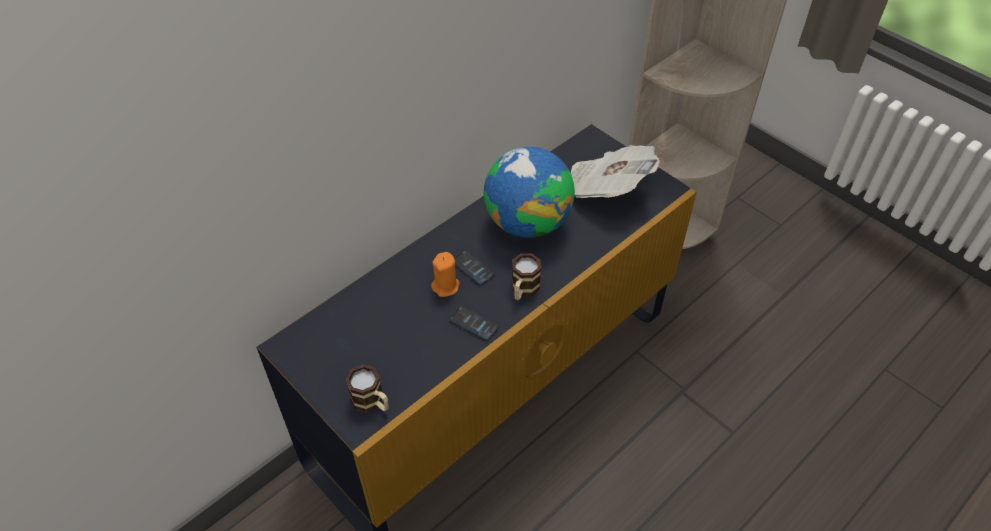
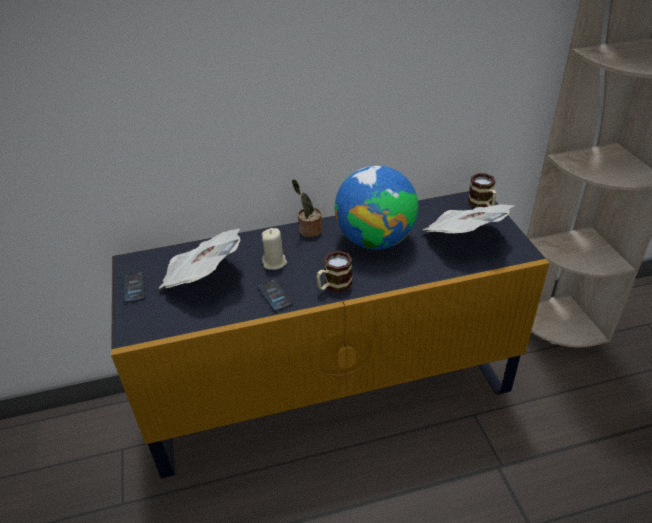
camera: 30 degrees right, 10 degrees down
(372, 402) = (154, 321): mug -> mug (482, 204)
(382, 331) = (202, 276): none -> newspaper
(445, 286) = (274, 262): orange candle -> beige candle
(453, 236) = (308, 231): none -> potted plant
(472, 268) = (305, 257): phone -> phone (134, 288)

